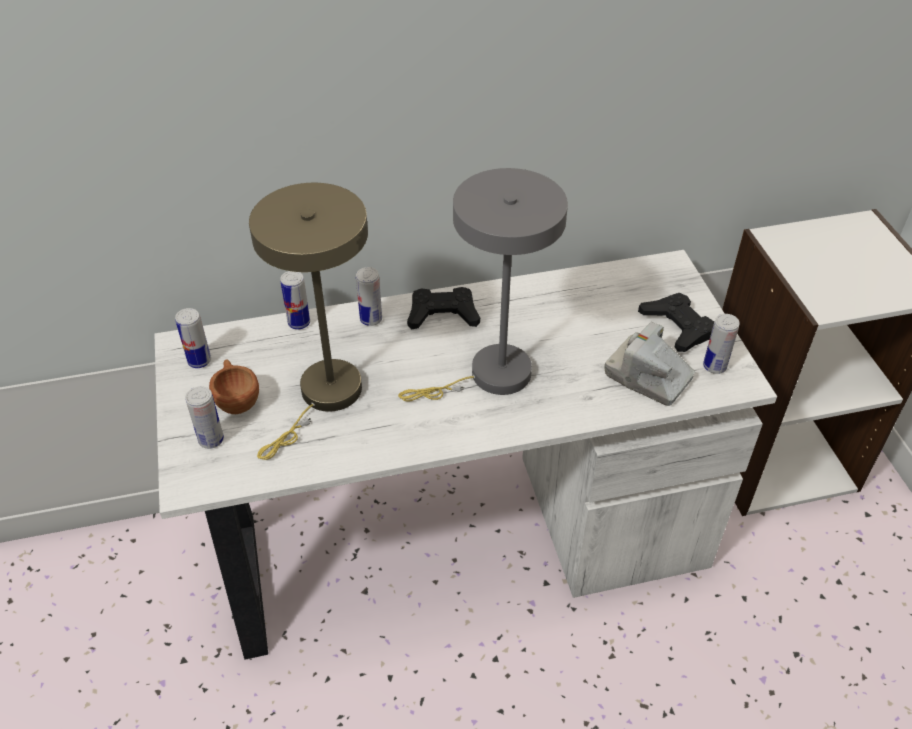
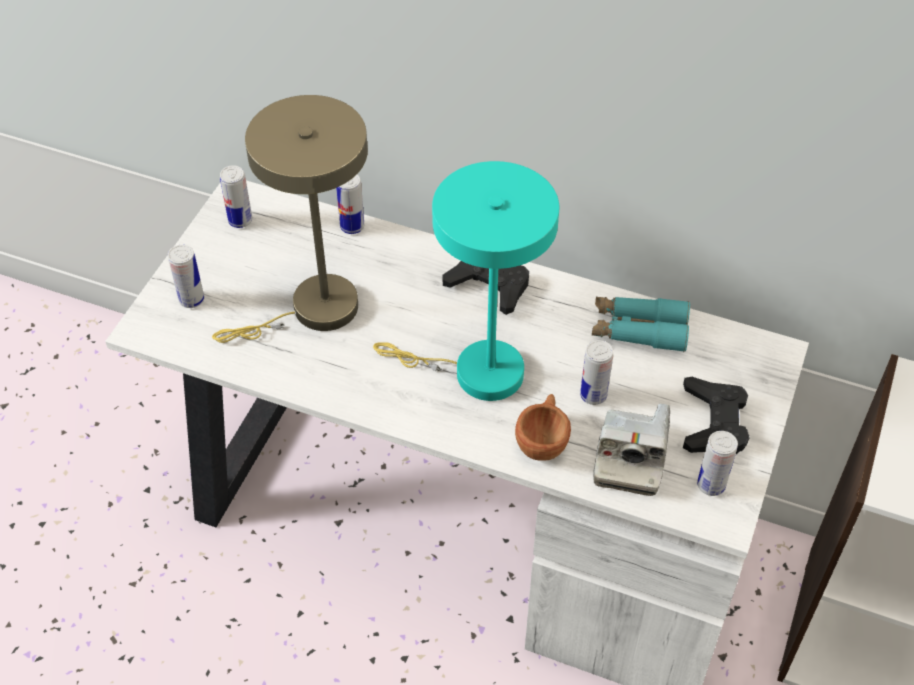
camera: 35 degrees right, 5 degrees up
(236, 399) = (241, 273): brown cup -> brown cup (543, 440)
(371, 319) = (418, 256): can -> can (593, 395)
(490, 377) = (476, 372): grey table lamp -> turquoise table lamp
(573, 293) = (639, 330): none -> turquoise binoculars
(648, 377) = (630, 457): camera -> camera turned 150 degrees counterclockwise

